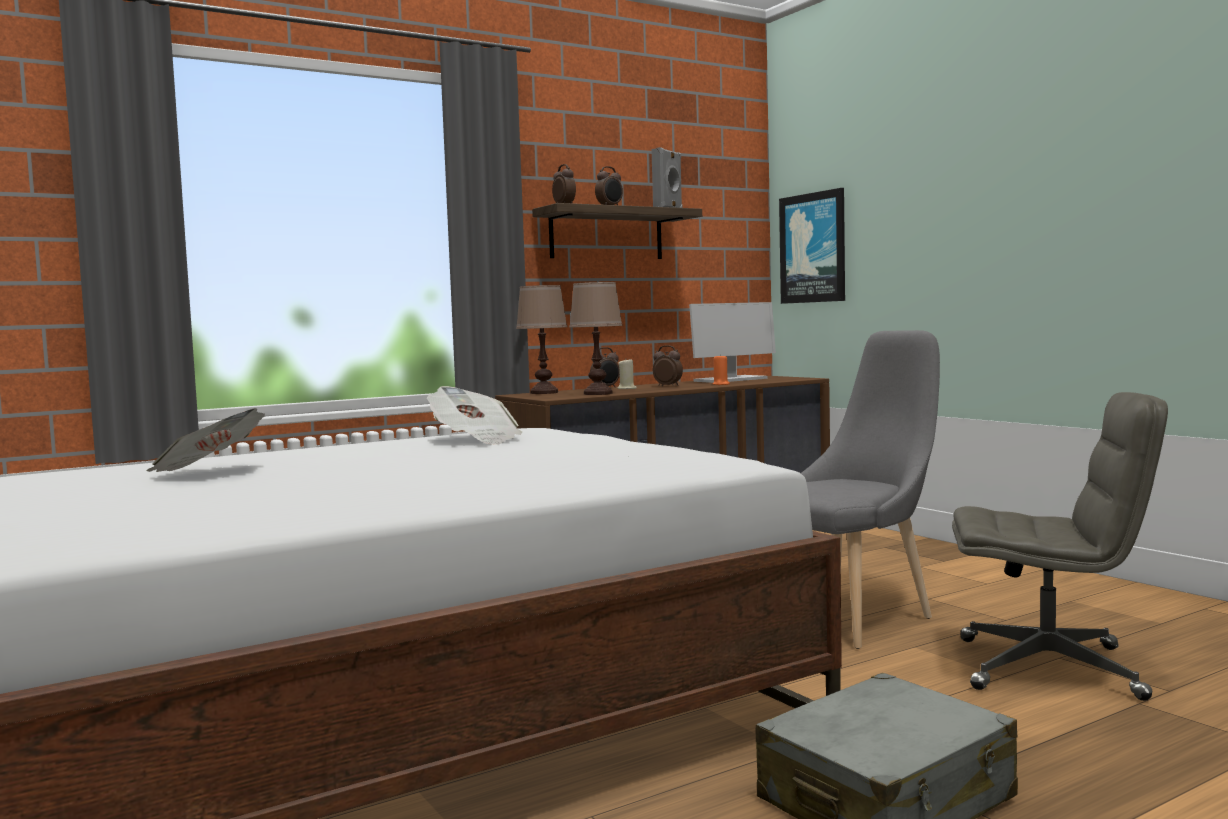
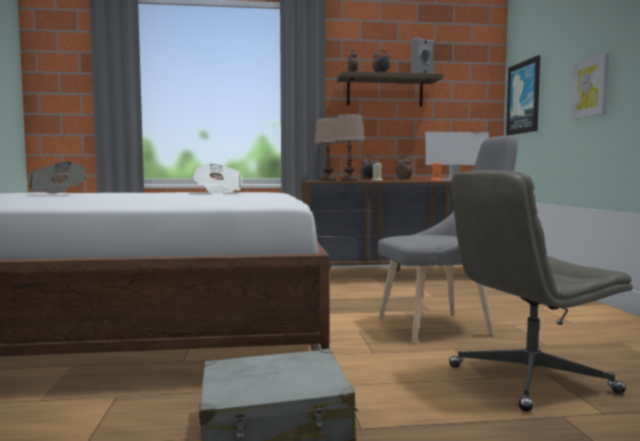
camera: 25 degrees right, 0 degrees up
(943, 246) = (590, 87): none -> picture
(1050, 668) = (529, 380): grey office chair -> grey office chair turned 120 degrees clockwise

